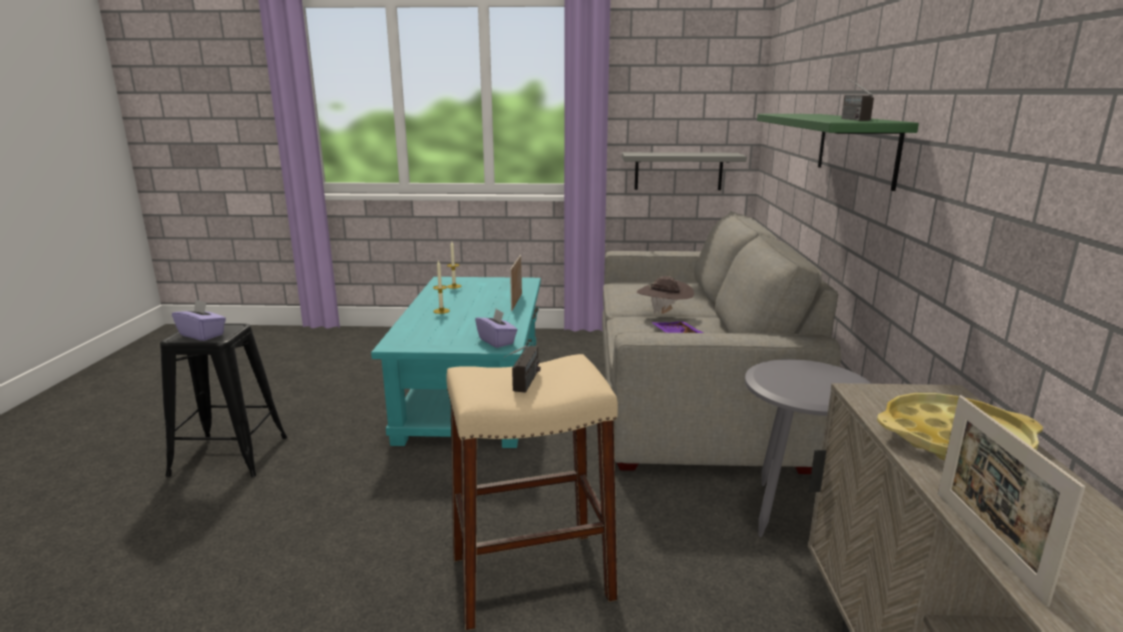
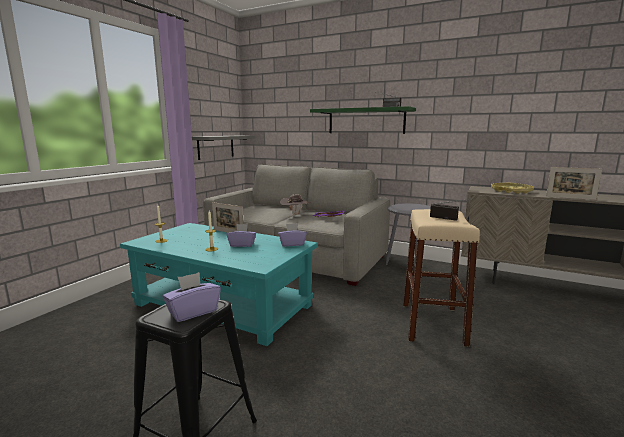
camera: 65 degrees left, 5 degrees down
(470, 319) = (242, 244): none -> purple tissue box

